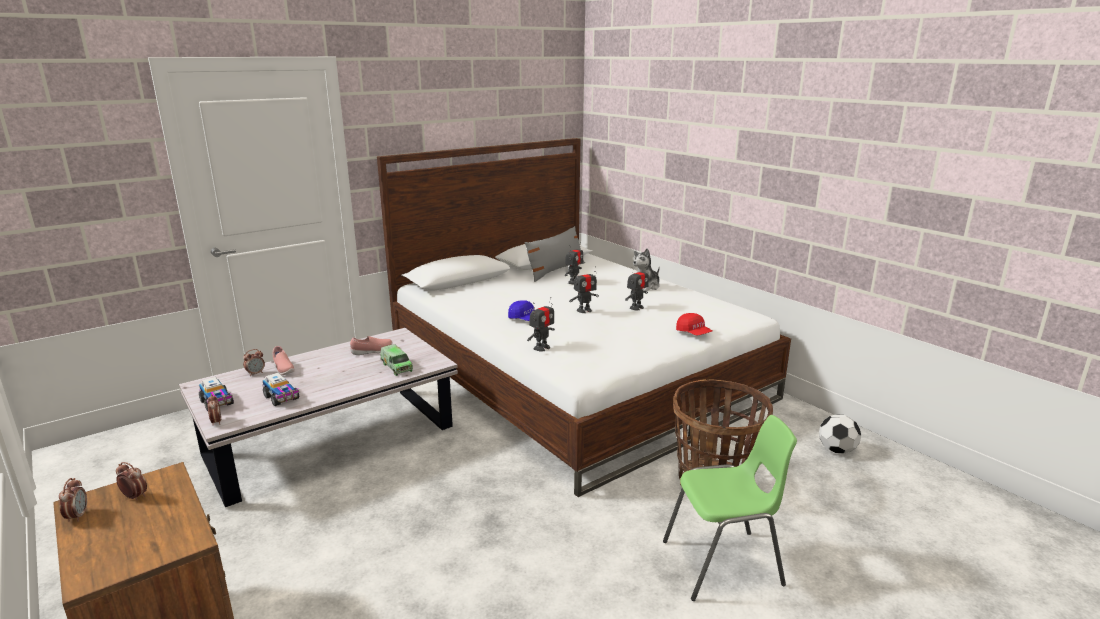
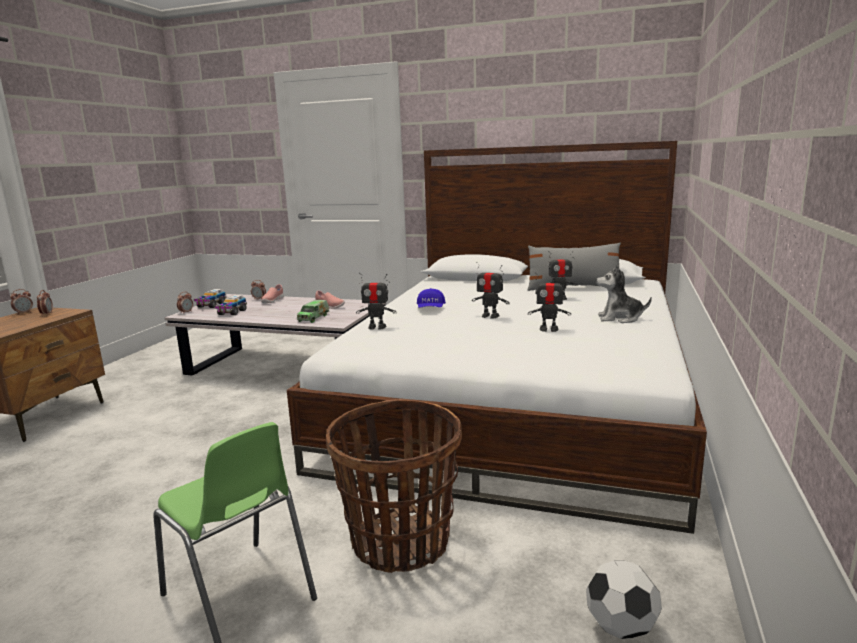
camera: 55 degrees right, 5 degrees down
(693, 333) = (527, 362): red cap -> none

